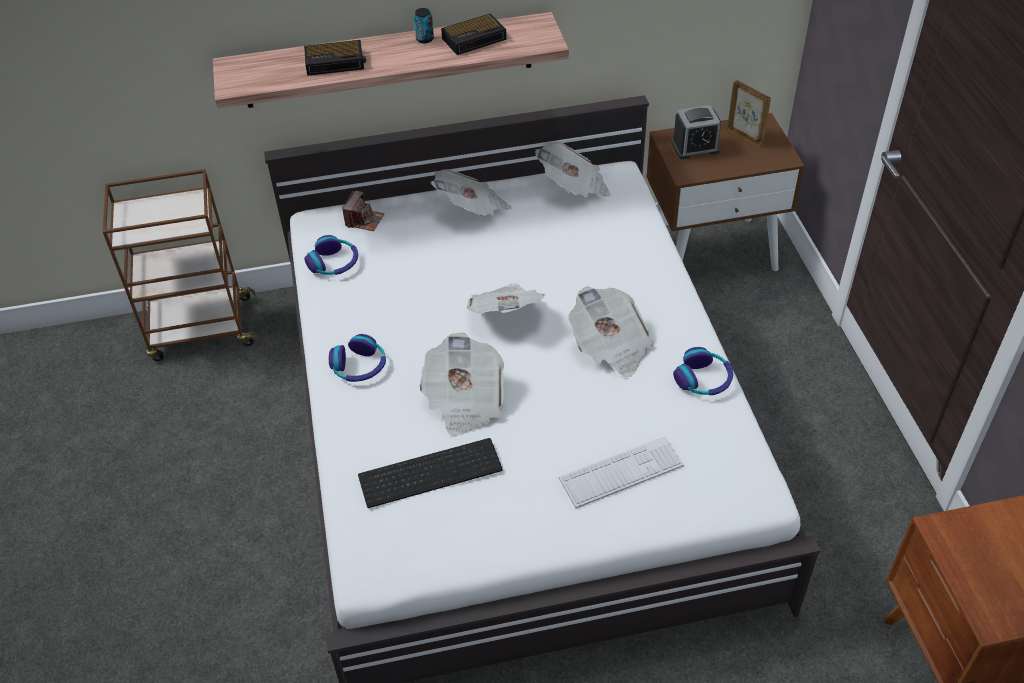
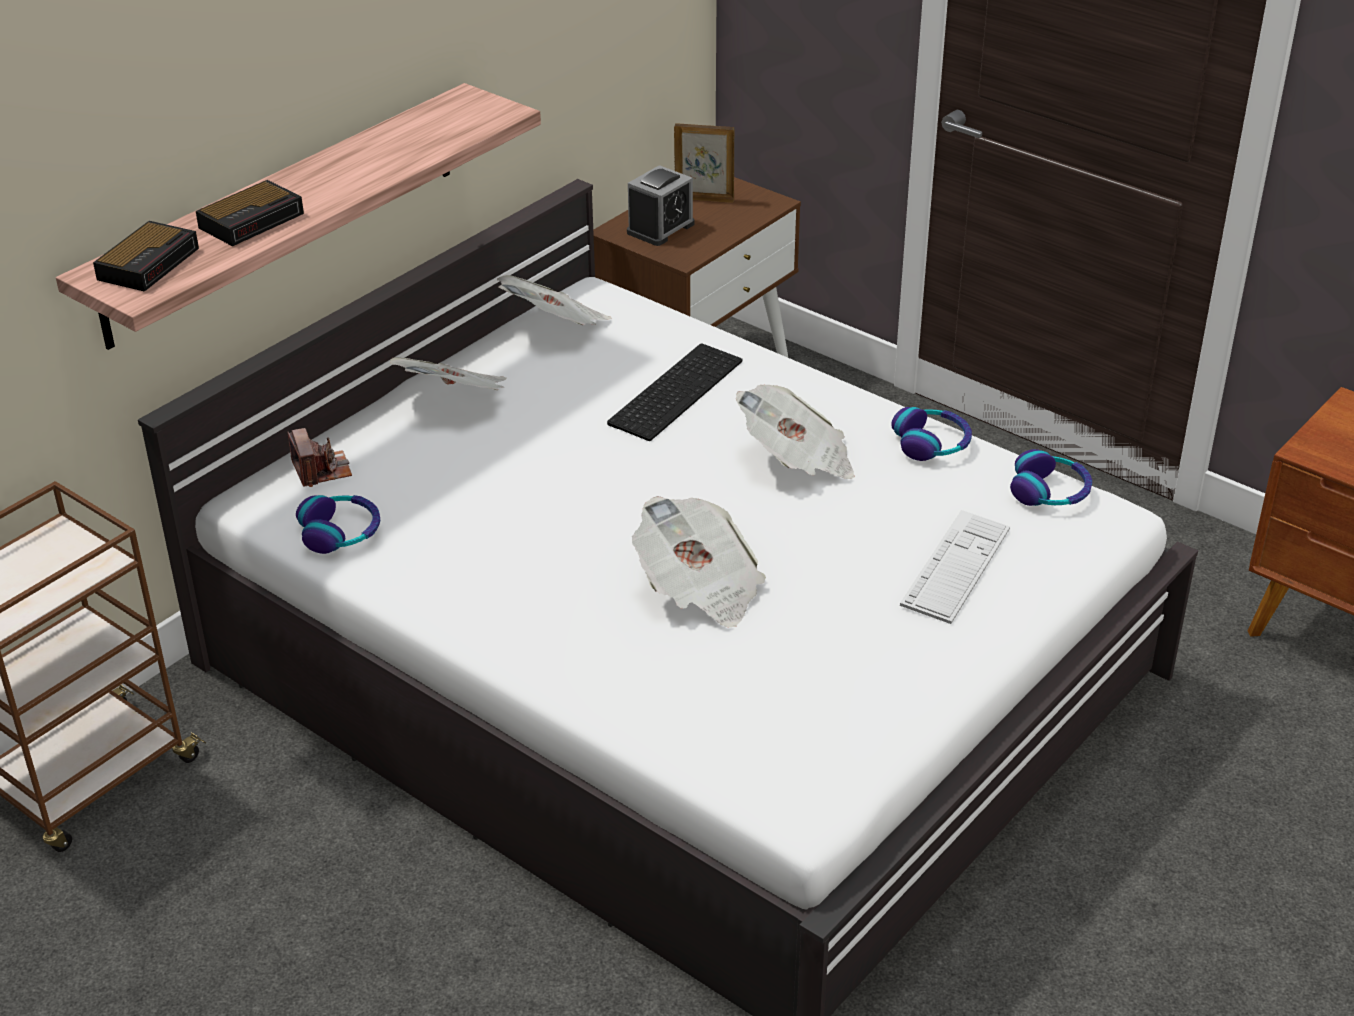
camera: 40 degrees left, 10 degrees down
(359, 366) = (521, 621): headphones -> headphones (1050, 492)
(425, 39) = (340, 158): can -> none
(431, 470) = (750, 673): keyboard -> keyboard (674, 390)
(475, 38) = (407, 137): alarm clock -> alarm clock (150, 263)
(506, 314) = (635, 484): newspaper -> none

